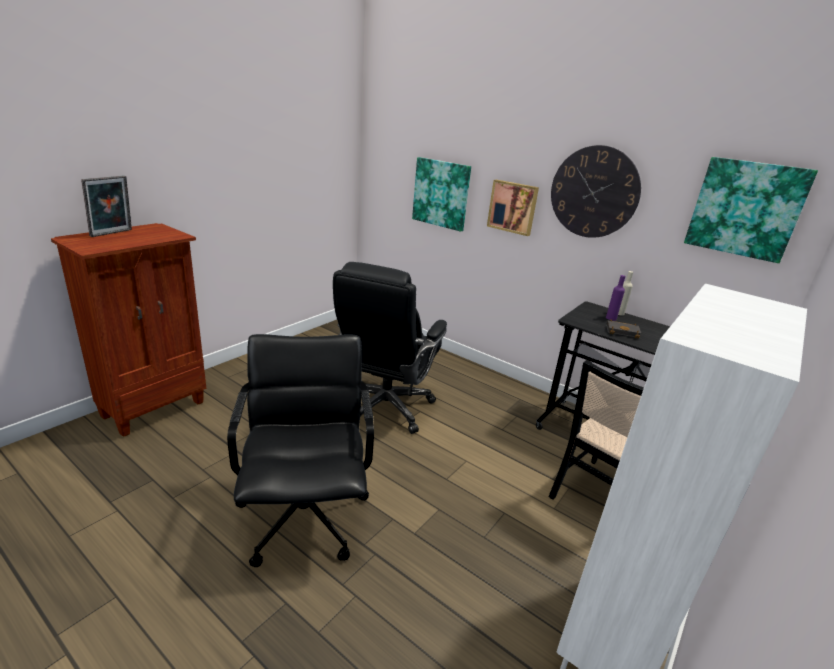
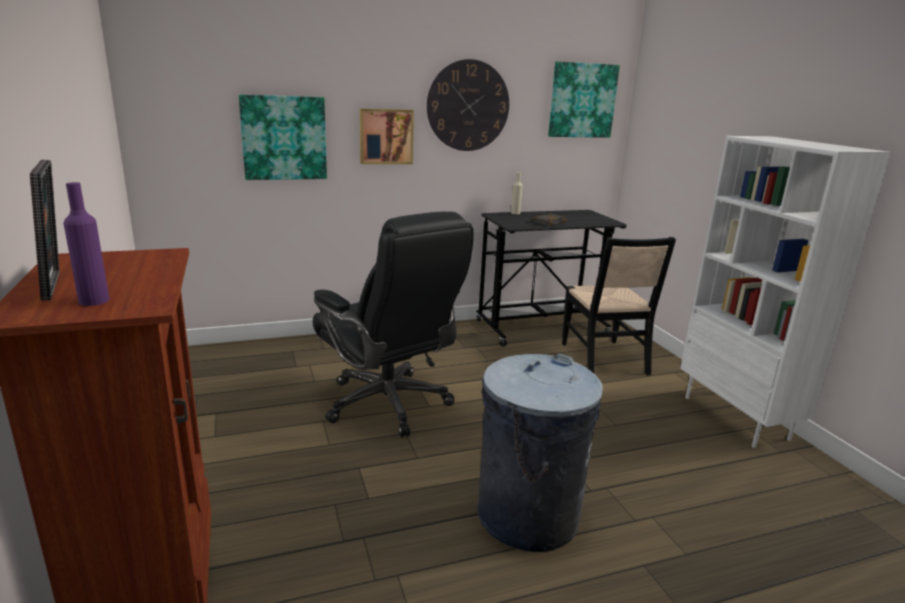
camera: 55 degrees left, 5 degrees down
(305, 515) = (526, 515): black office chair -> grey trash can
(611, 318) = (522, 217): purple bottle -> purple bottle (94, 301)

